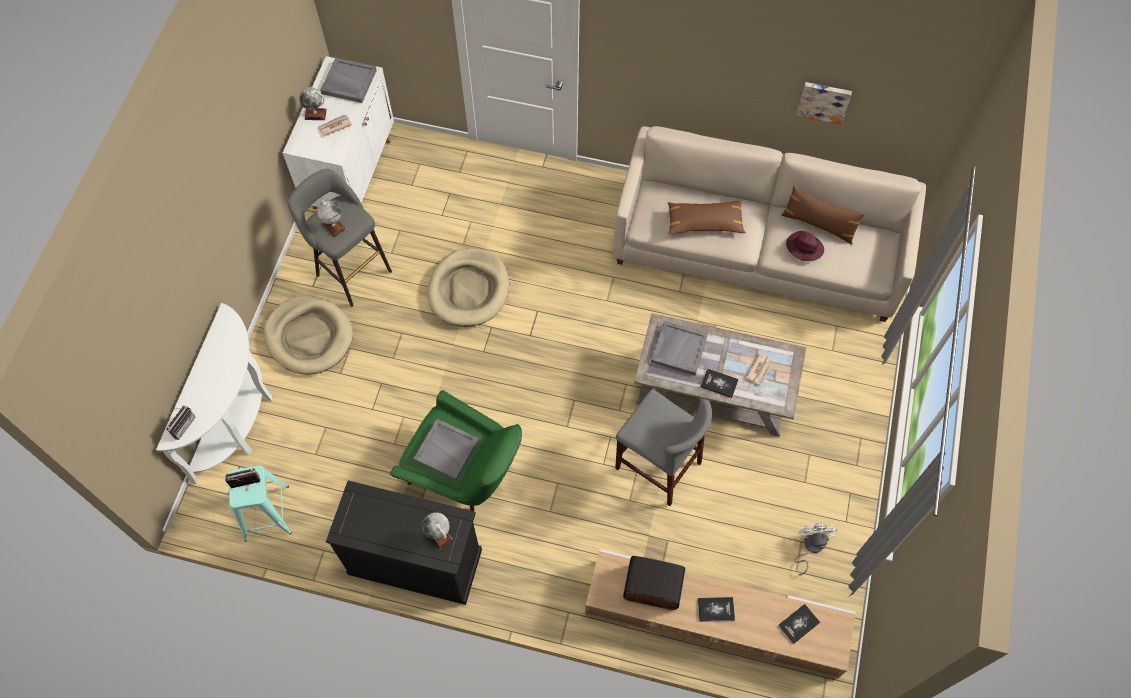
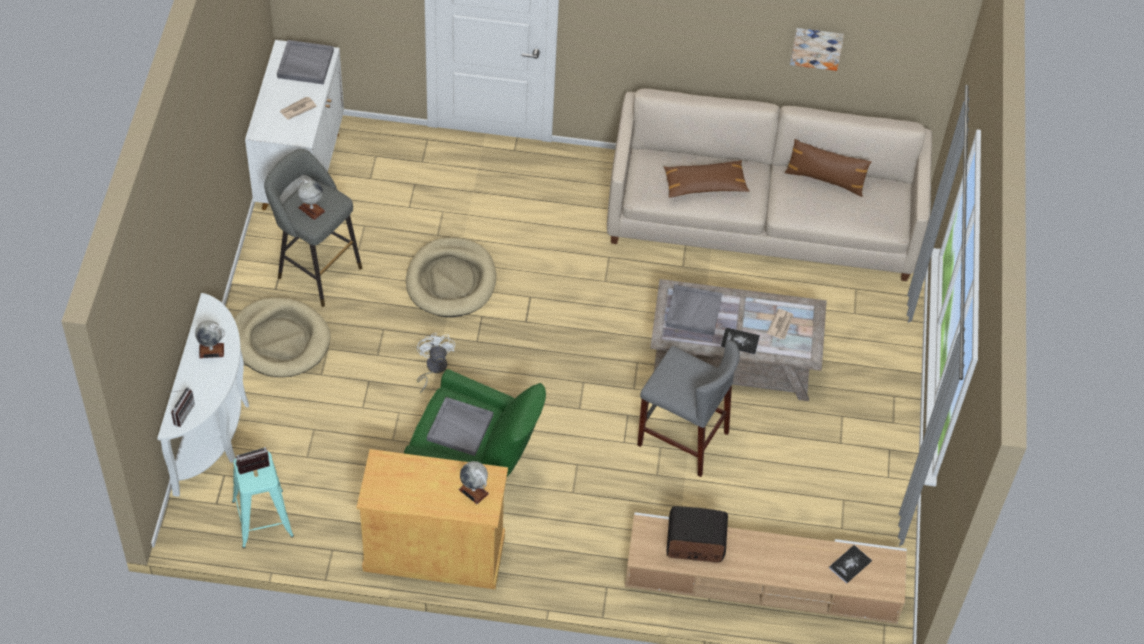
camera: 10 degrees left, 10 degrees down
(315, 114) = (274, 98): globe -> globe (211, 350)
(415, 561) = (434, 552): black cabinet -> beige cabinet
(716, 609) = (763, 558): book -> none
(803, 247) = (812, 202): purple hat -> none
(810, 547) = (853, 504): white fan -> white fan (433, 368)

